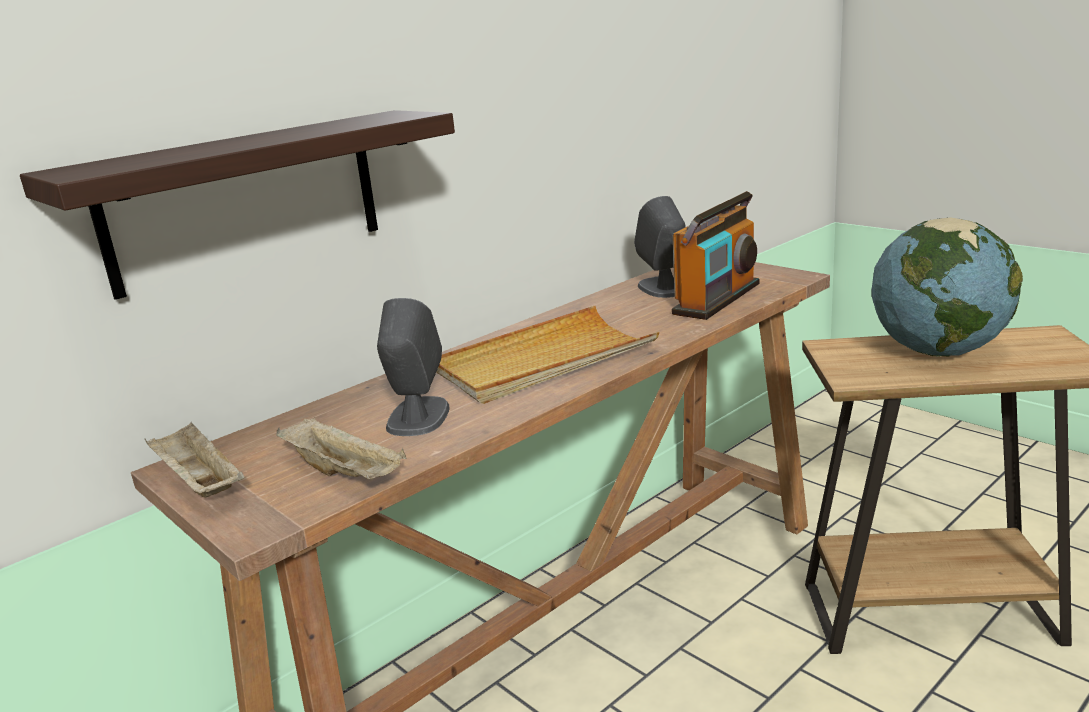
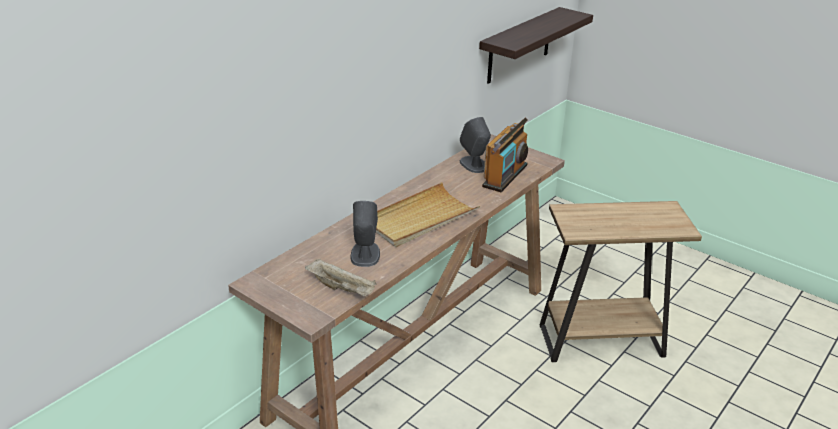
camera: 10 degrees left, 10 degrees up
(198, 483) = (269, 292): beige tray -> none
(245, 200) = (282, 146): shelf -> shelf (519, 45)
(938, 350) = (616, 215): globe -> none

